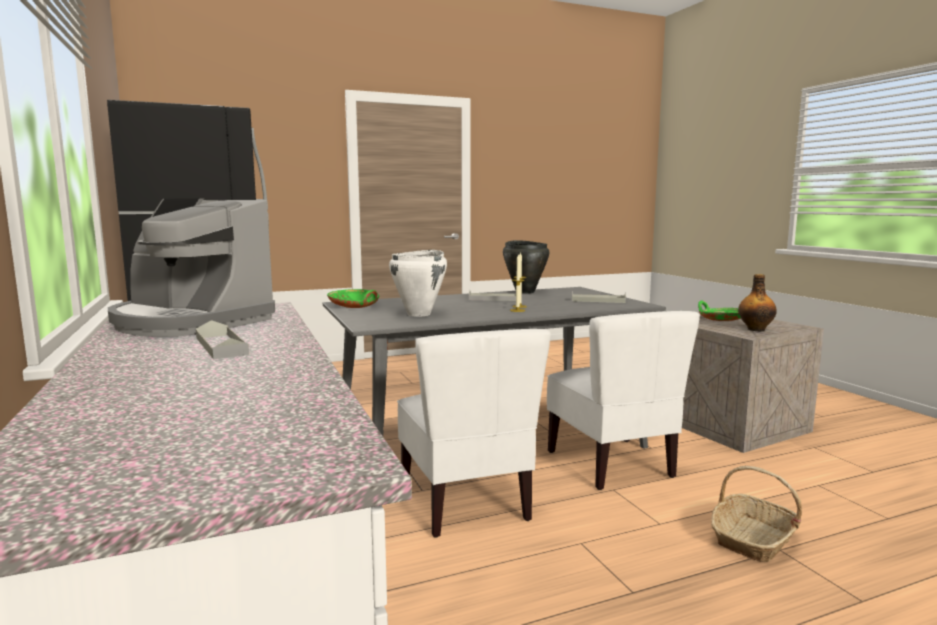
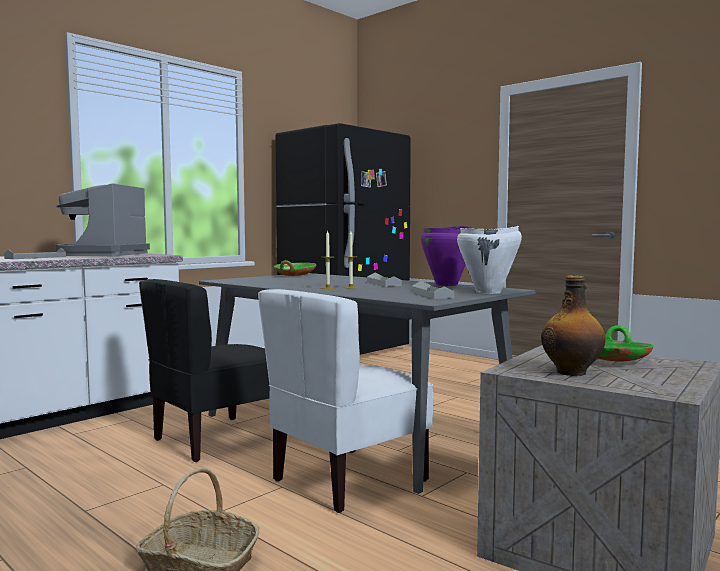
camera: 65 degrees right, 5 degrees down
(419, 314) = (277, 281): white cooking pot -> white cooking pot (488, 292)
(466, 503) = (217, 439): white chair -> black chair
(525, 292) = (447, 284): black cooking pot -> purple cooking pot

